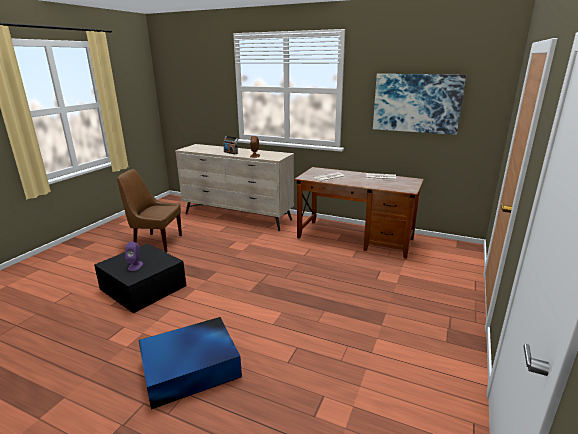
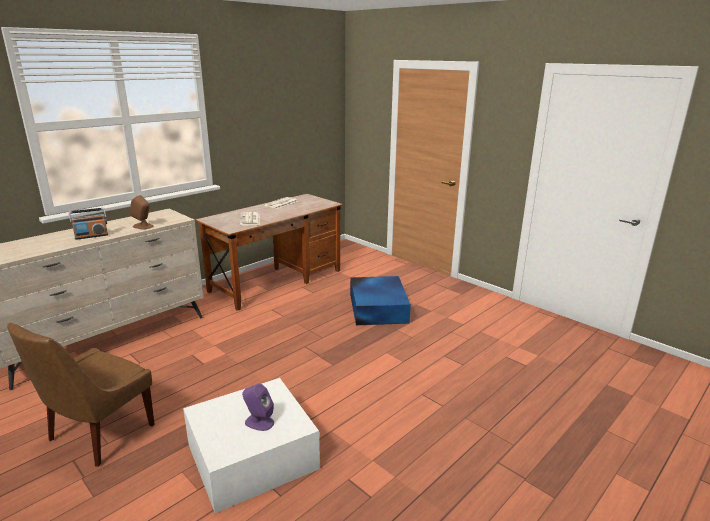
camera: 70 degrees left, 0 degrees up
(143, 287) = (252, 456): black storage box -> white storage box
(192, 368) = (453, 423): blue storage box -> blue storage box (378, 307)
(416, 103) = (281, 118): picture -> none

